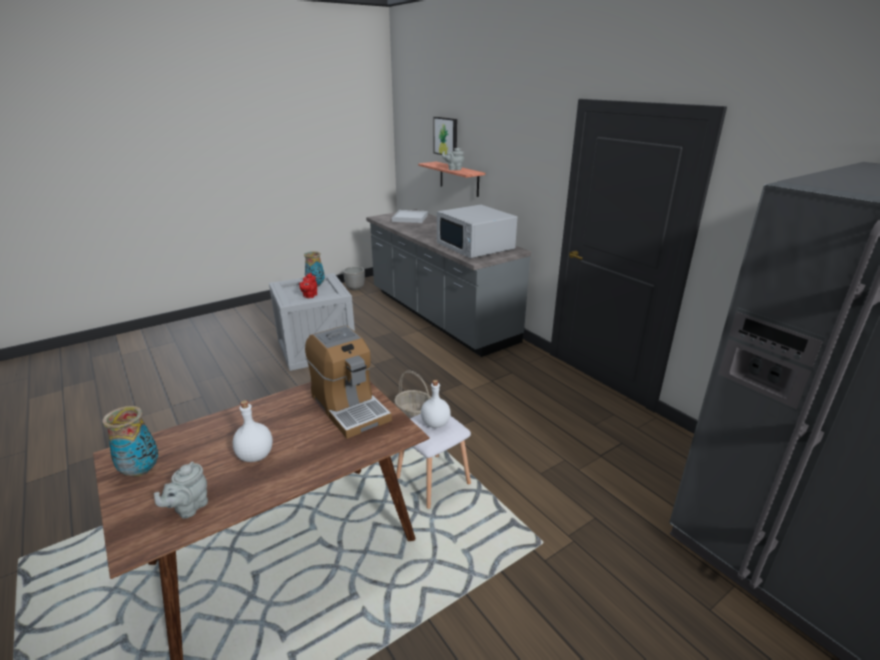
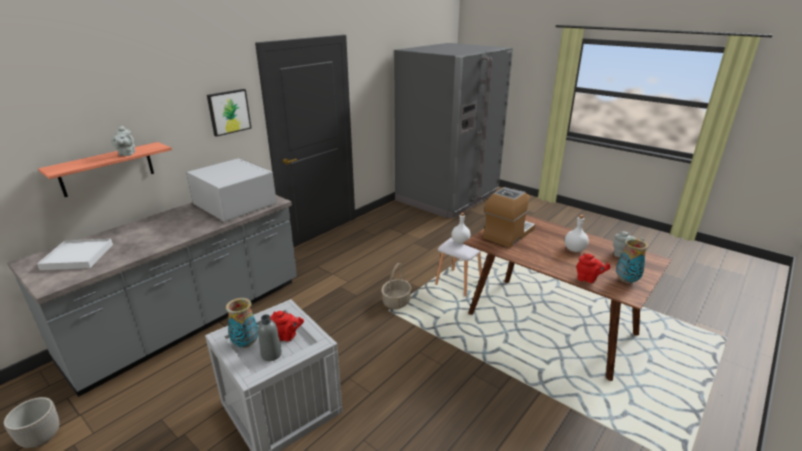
camera: 105 degrees left, 0 degrees up
(184, 435) = (588, 279): none -> red teapot
(296, 292) = (271, 354): none -> grey bottle
(446, 136) = (55, 125): picture -> picture (228, 112)
(475, 247) = (234, 204): white microwave -> white microwave turned 90 degrees counterclockwise

